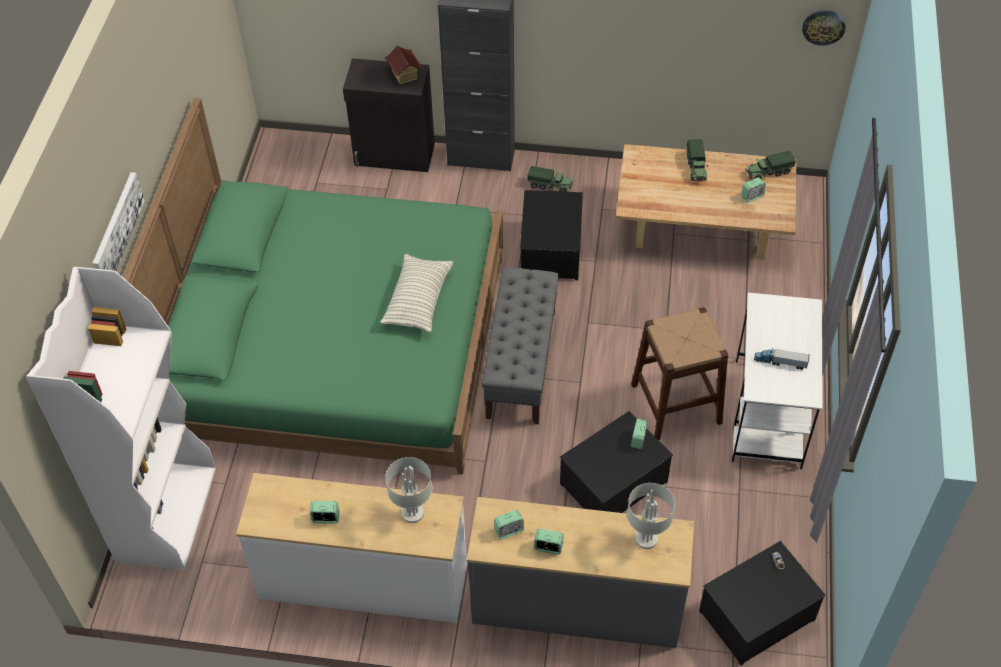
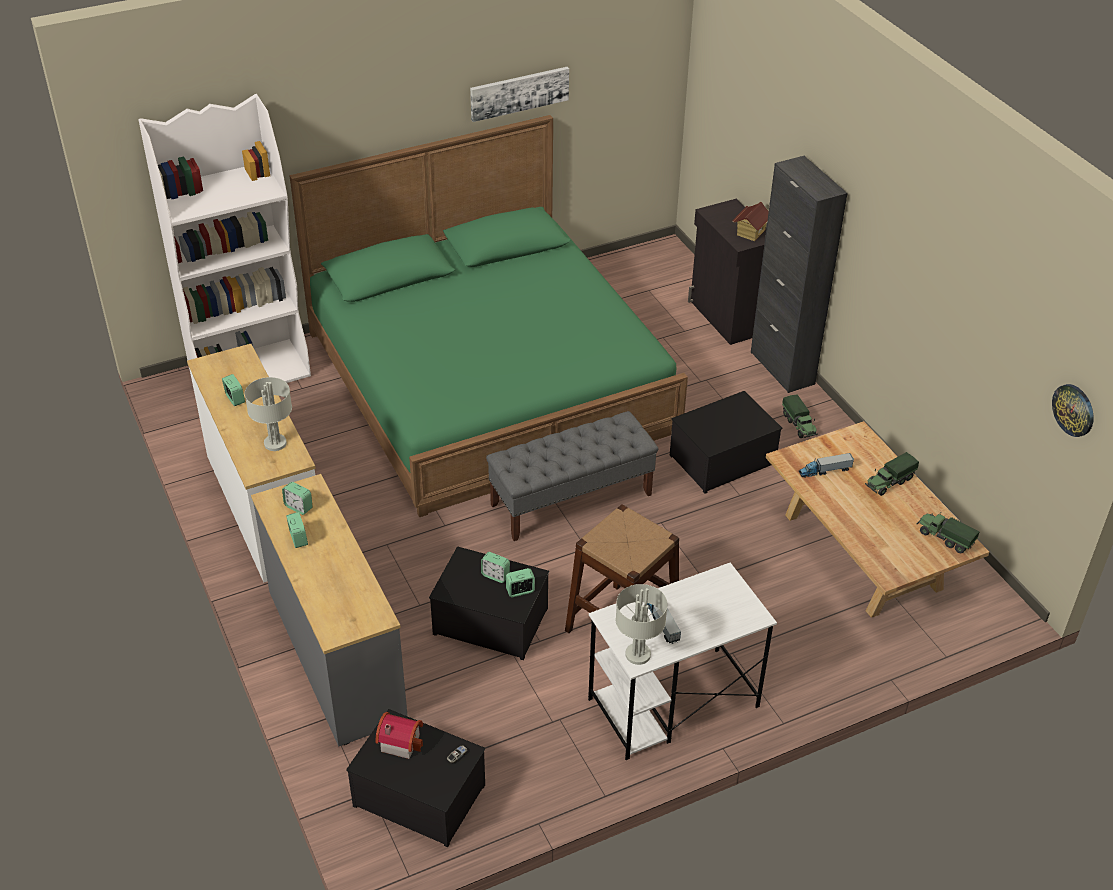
camera: 55 degrees right, 10 degrees down
(116, 230) = (351, 124): picture -> picture (519, 93)
(418, 301) = (523, 365): pillow -> none
(647, 539) = (354, 600): grey table lamp -> grey table lamp (638, 655)
(658, 194) = (825, 471): none -> toy truck
(741, 592) = (400, 741): none -> toy house
(752, 196) = (897, 539): alarm clock -> alarm clock (495, 575)

